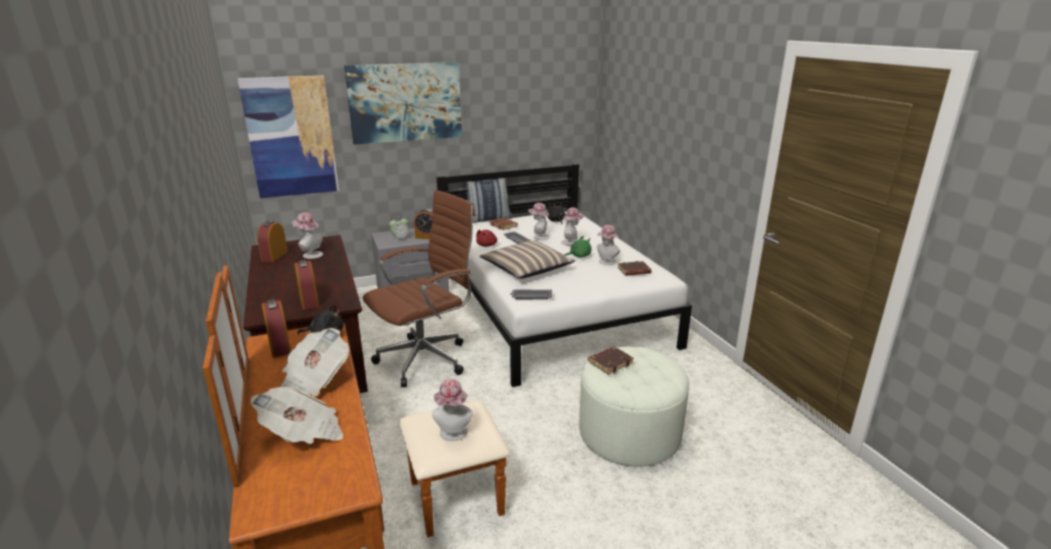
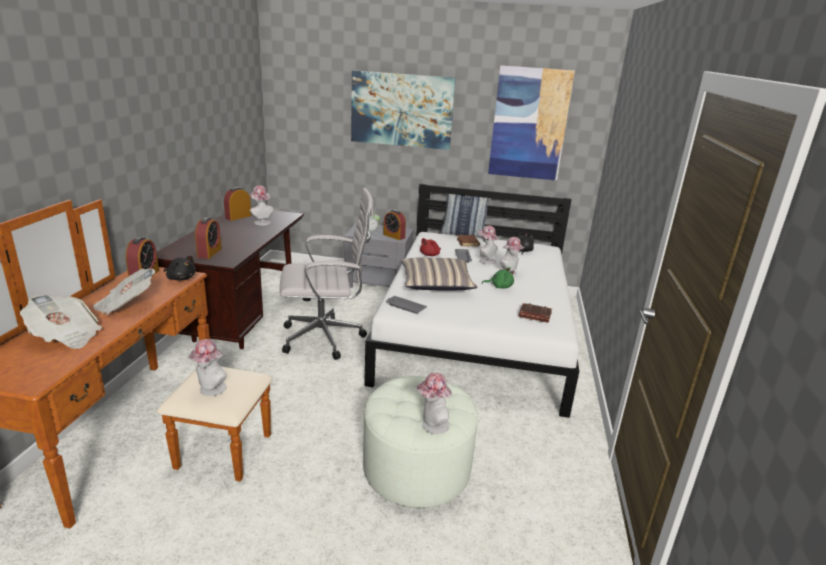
camera: 30 degrees right, 0 degrees up
(291, 137) = (304, 126): picture -> picture (529, 124)
(427, 359) = (326, 338): brown office chair -> white office chair
(606, 262) = (519, 299): hat -> hat (432, 426)
(610, 362) = (406, 387): brown book -> none

